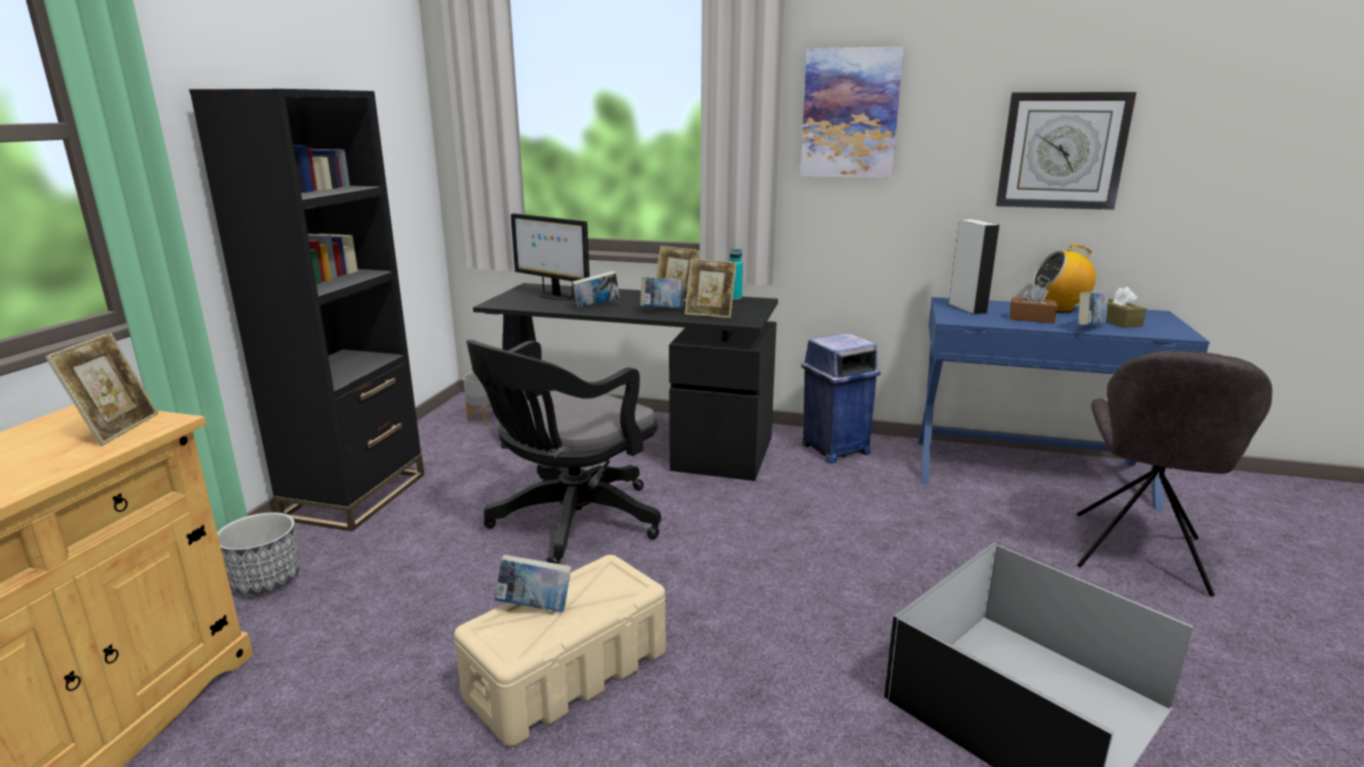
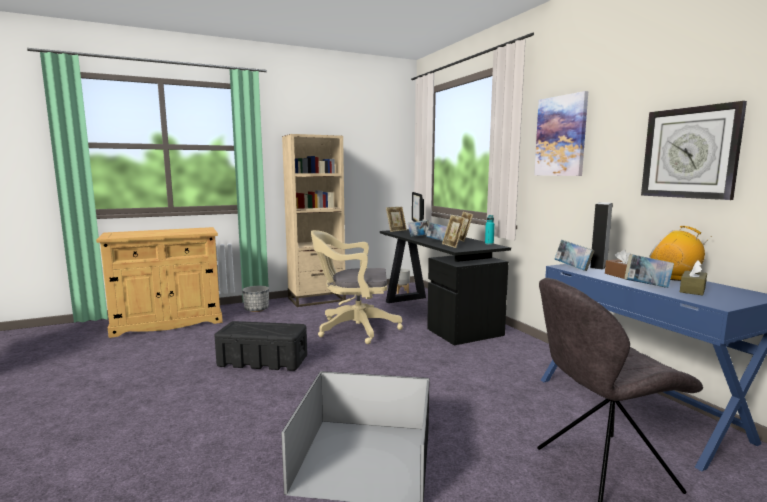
camera: 50 degrees right, 10 degrees down
(117, 429) = (199, 231): picture frame -> picture frame (396, 230)
(355, 496) = (316, 299): black bookcase -> beige bookcase
(535, 607) = (255, 325): book -> book (572, 268)
(569, 523) = (353, 329): black office chair -> beige office chair
(569, 673) = (263, 361): beige storage box -> black storage box
(834, 449) = (527, 351): blue trash can -> none

